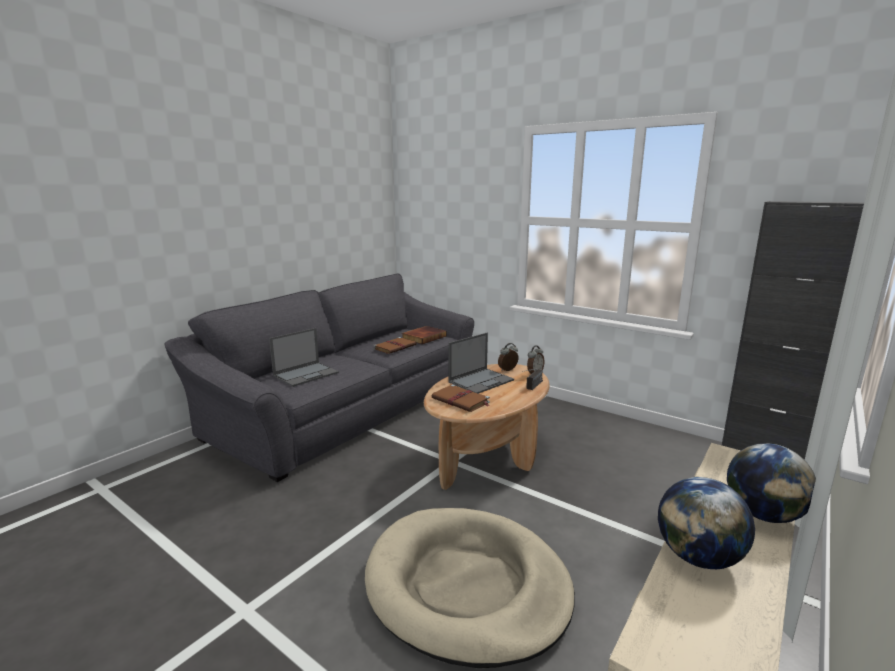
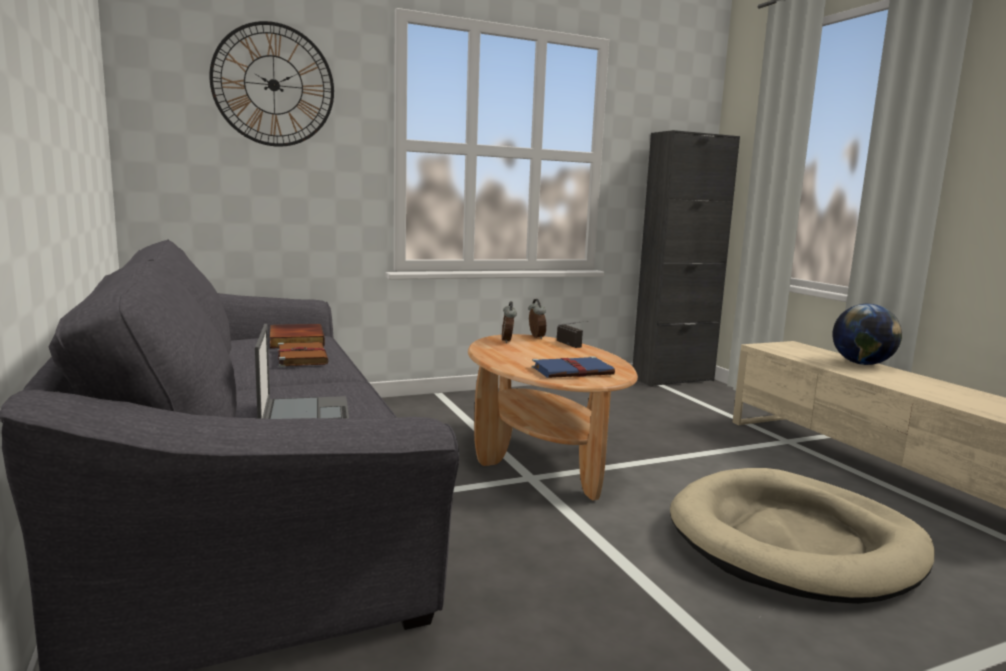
camera: 60 degrees left, 5 degrees down
(457, 187) = (273, 85): none -> wall clock
(461, 400) = (573, 371): brown book -> blue book
(481, 381) = (523, 354): laptop -> none
(698, 557) = (920, 389): globe -> none

